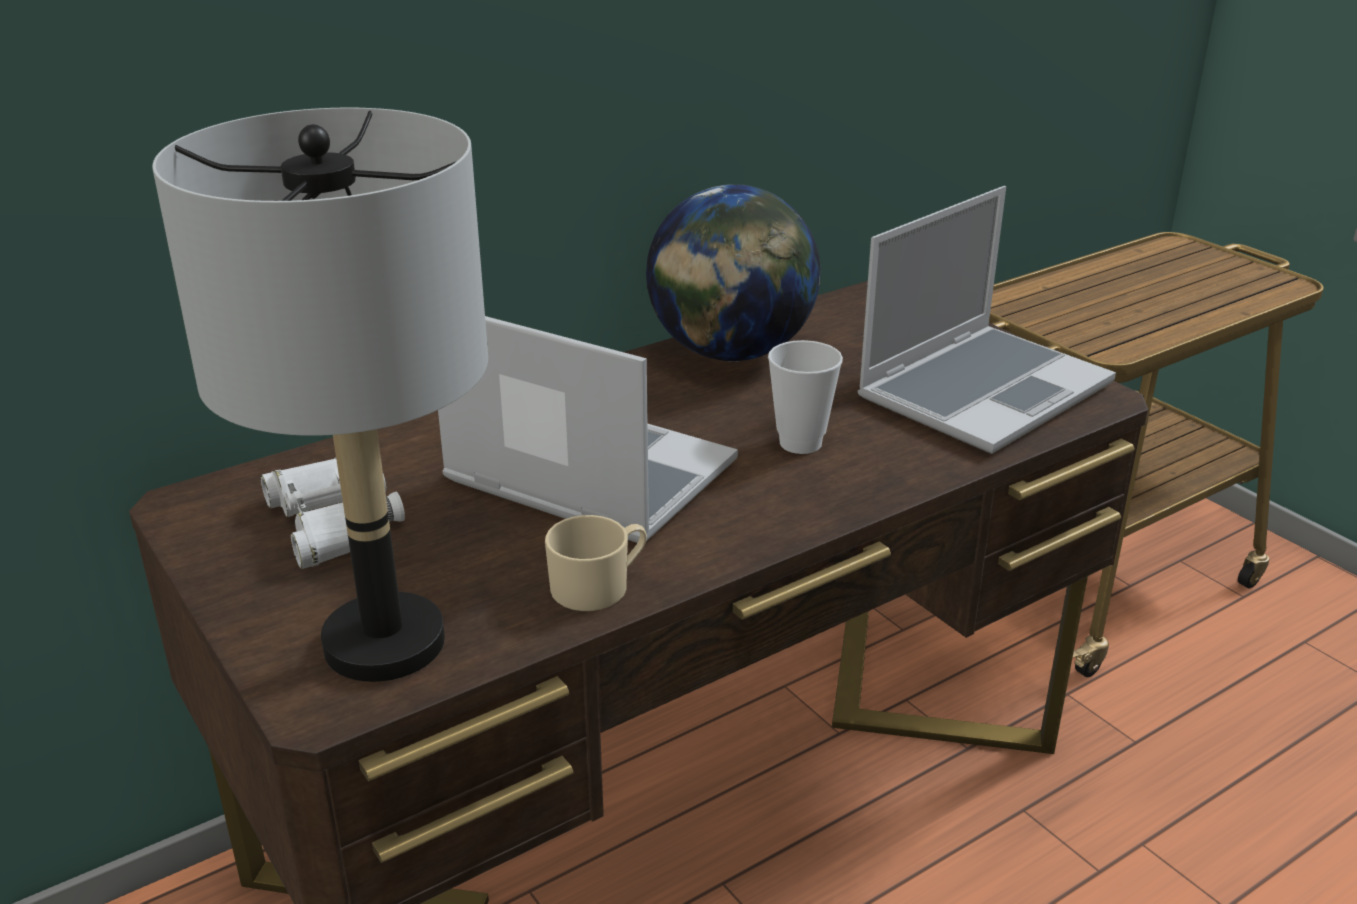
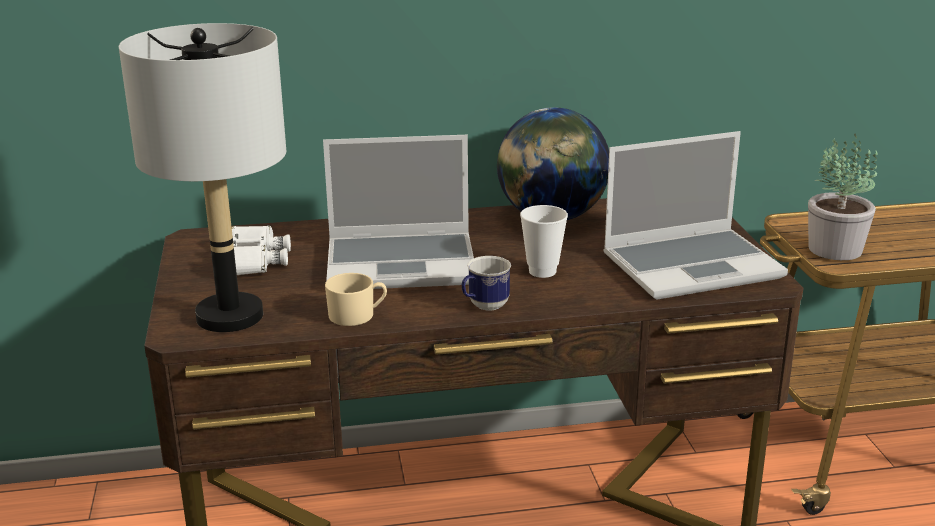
camera: 25 degrees right, 5 degrees down
(585, 474) = (403, 263): laptop -> laptop turned 120 degrees clockwise
(775, 522) = (484, 307): none -> mug
(1087, 328) = (834, 249): none -> potted plant

